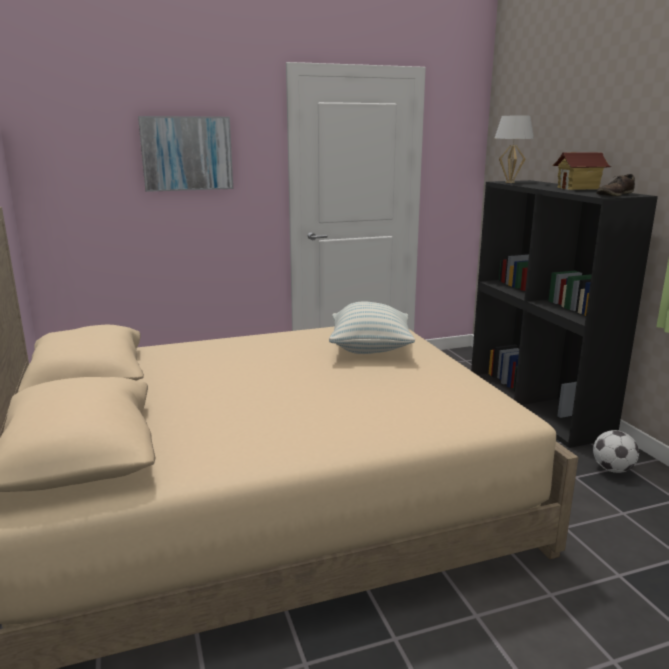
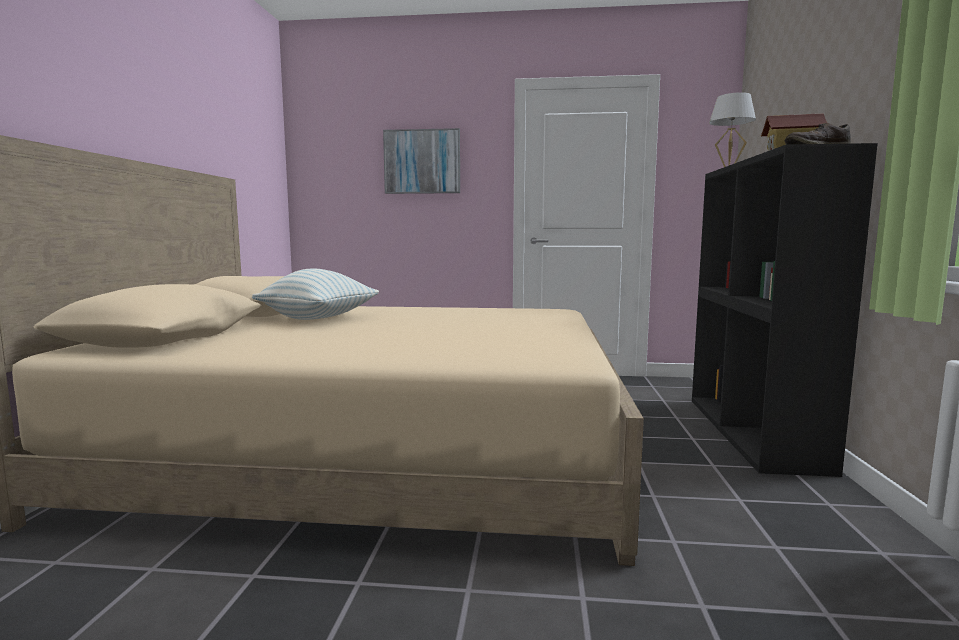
camera: 25 degrees right, 10 degrees down
(370, 349) = (510, 318): pillow -> pillow (318, 319)
(612, 469) = (803, 503): football -> none

